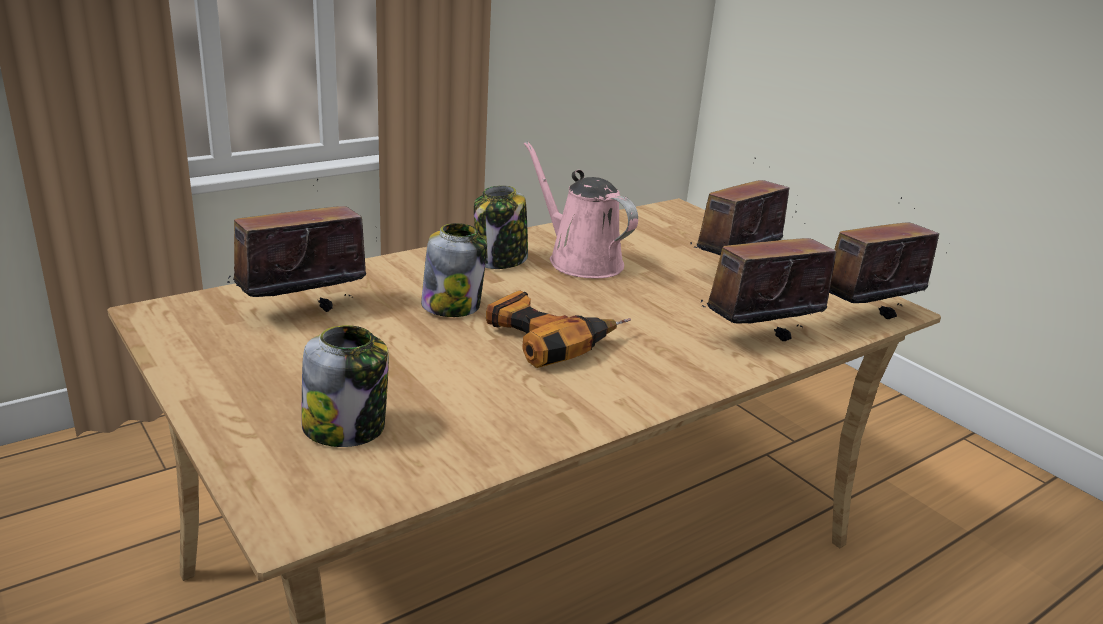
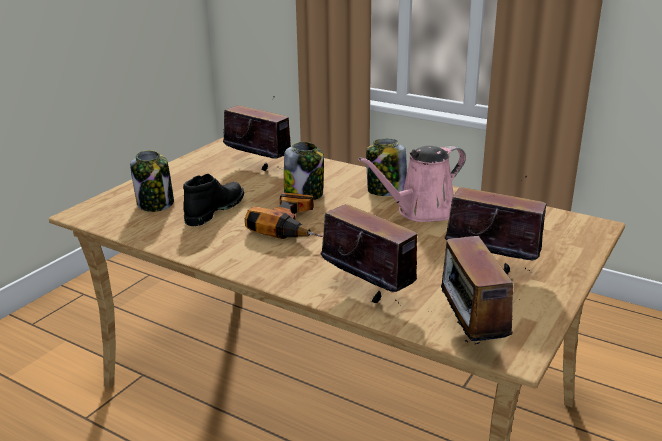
camera: 70 degrees right, 0 degrees up
(435, 381) = (214, 210): none -> black boot
(580, 260) = (421, 212): pink watering can -> pink watering can turned 150 degrees counterclockwise
(864, 317) = (470, 337): radio -> radio turned 135 degrees counterclockwise

